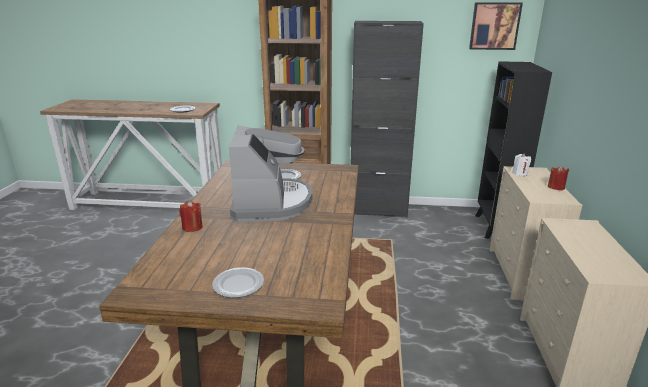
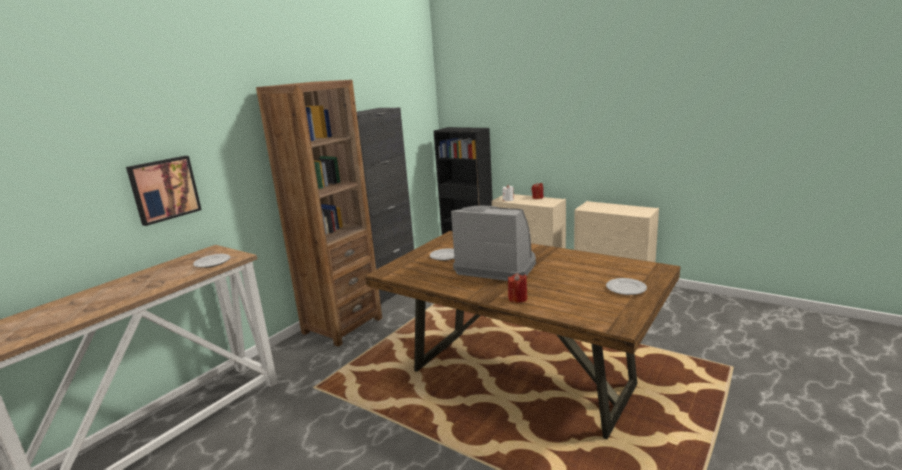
camera: 60 degrees left, 5 degrees down
(494, 26) = (417, 104): picture -> picture (164, 189)

